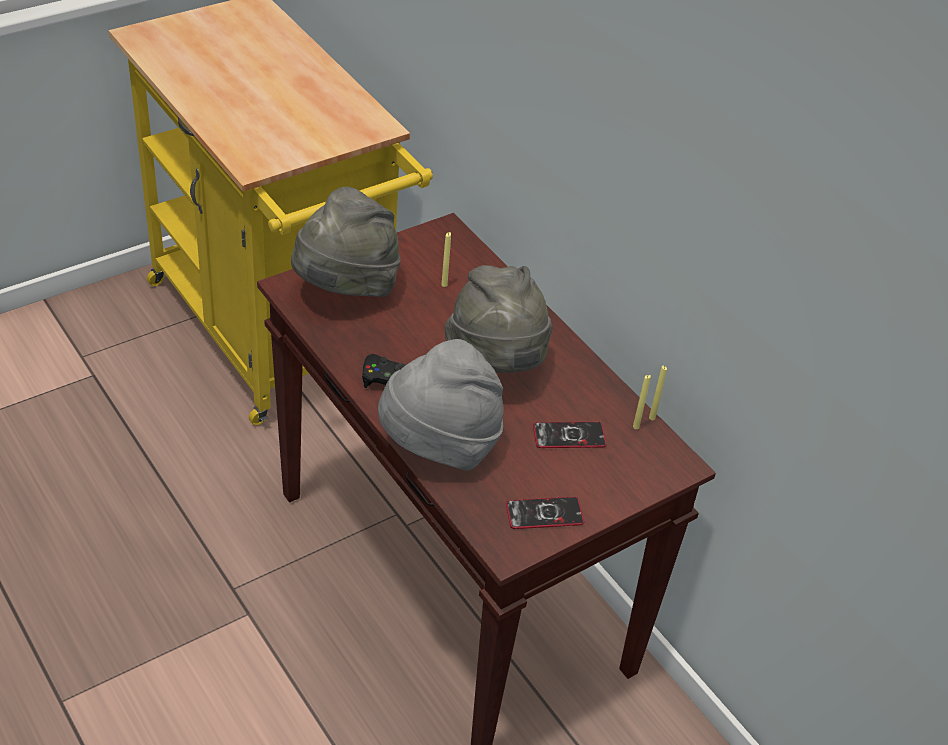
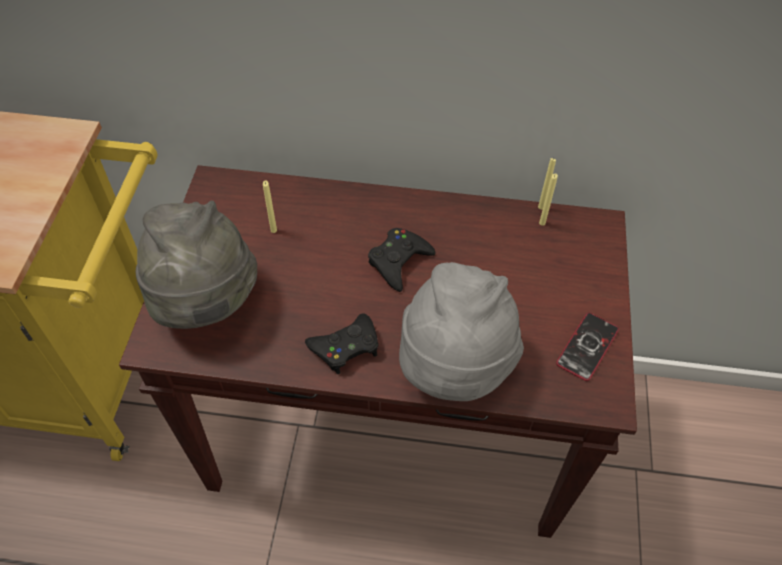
camera: 45 degrees left, 10 degrees up
(496, 365) = (399, 261): grey hat -> black game controller
(569, 436) = (517, 270): phone -> none

